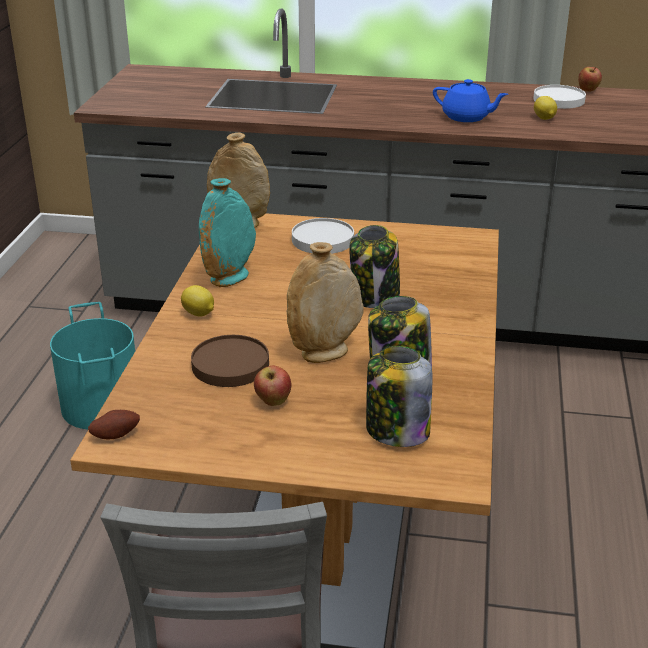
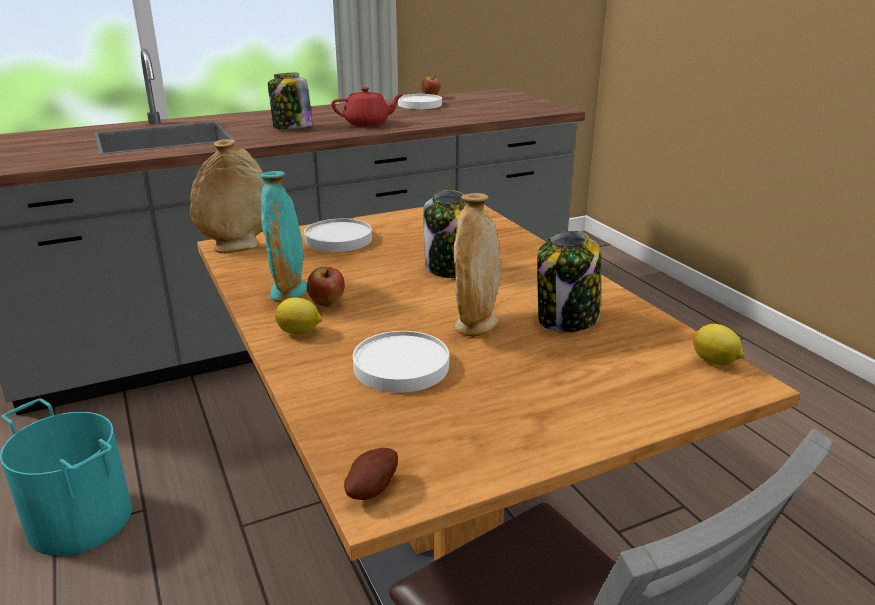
camera: 35 degrees left, 5 degrees down
(230, 364) = (400, 366): brown plate -> white plate
(273, 402) = (494, 383): apple -> apple (327, 304)
(396, 431) = (637, 364): jar -> jar (292, 127)
(466, 117) = (367, 123): blue teapot -> red teapot
(544, 118) = (428, 115): lemon -> lemon (715, 362)

